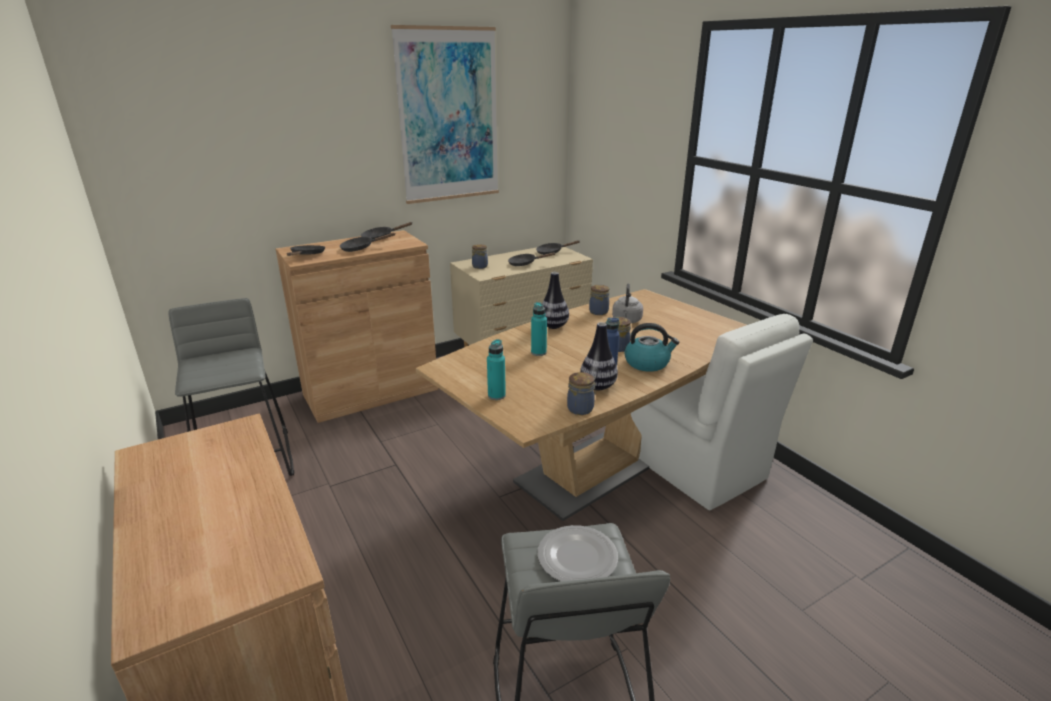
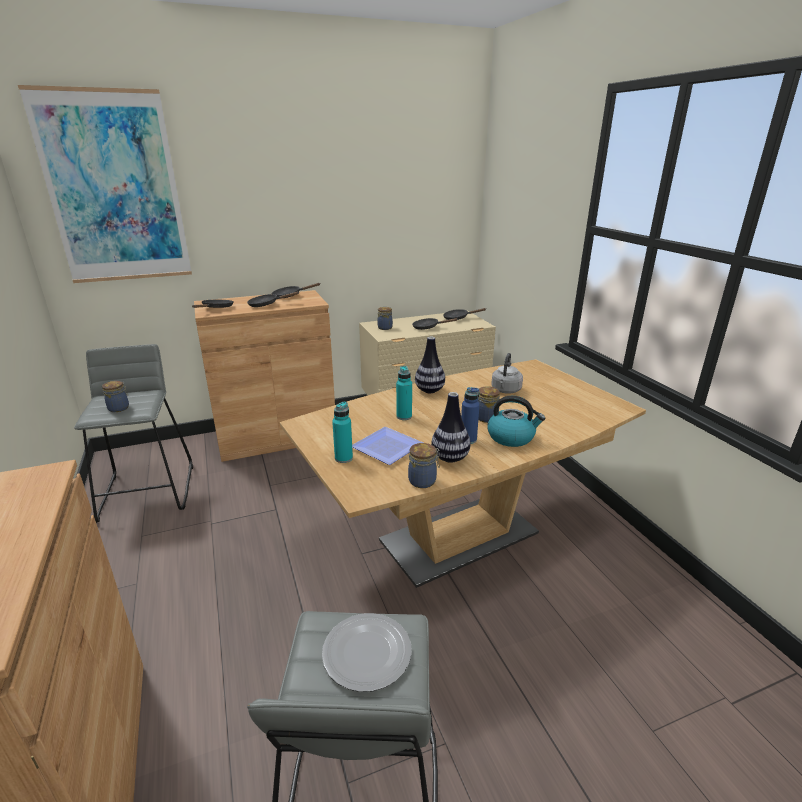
camera: 10 degrees right, 0 degrees up
(449, 116) = (362, 185): picture -> picture (114, 189)
(532, 383) = (384, 448): none -> plate
(599, 311) = (480, 379): jar -> jar (119, 408)
(697, 467) = (570, 546): white chair -> none

